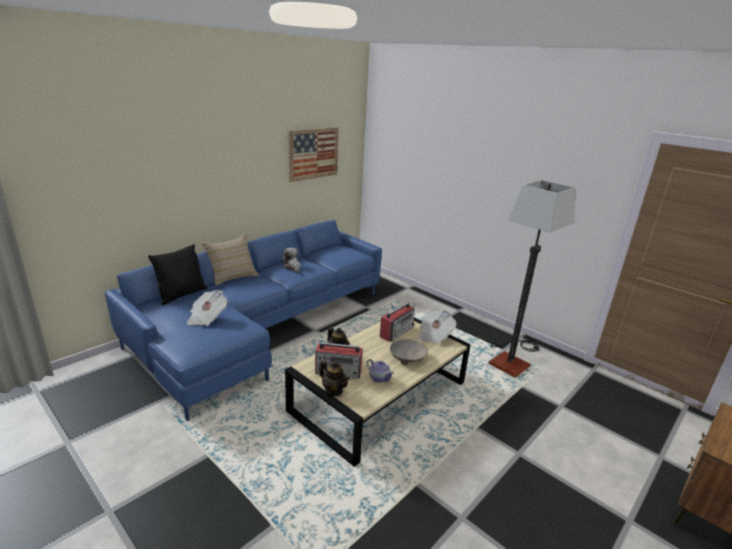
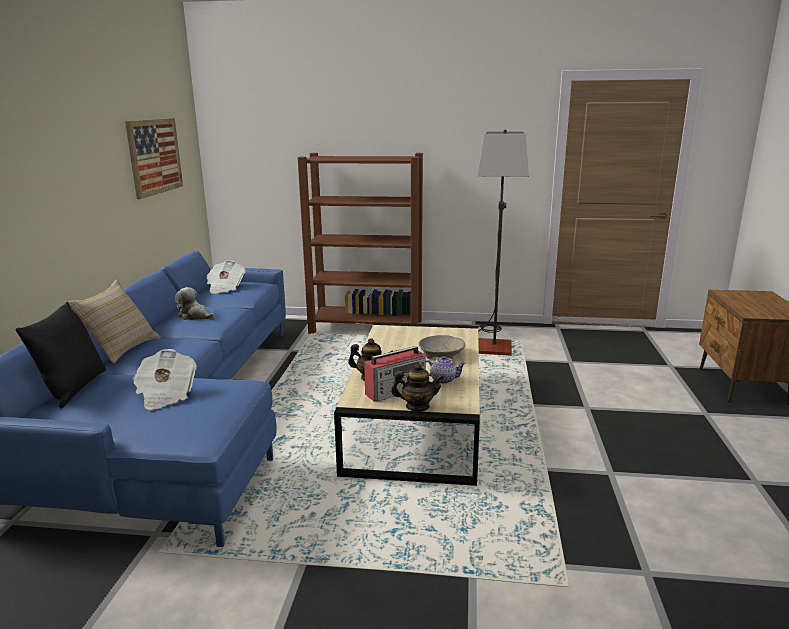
camera: 35 degrees left, 5 degrees down
(397, 332) = (398, 339): radio -> none
(434, 335) = (437, 330): newspaper -> newspaper (225, 287)
(436, 308) = (366, 327): none -> brown bookcase

